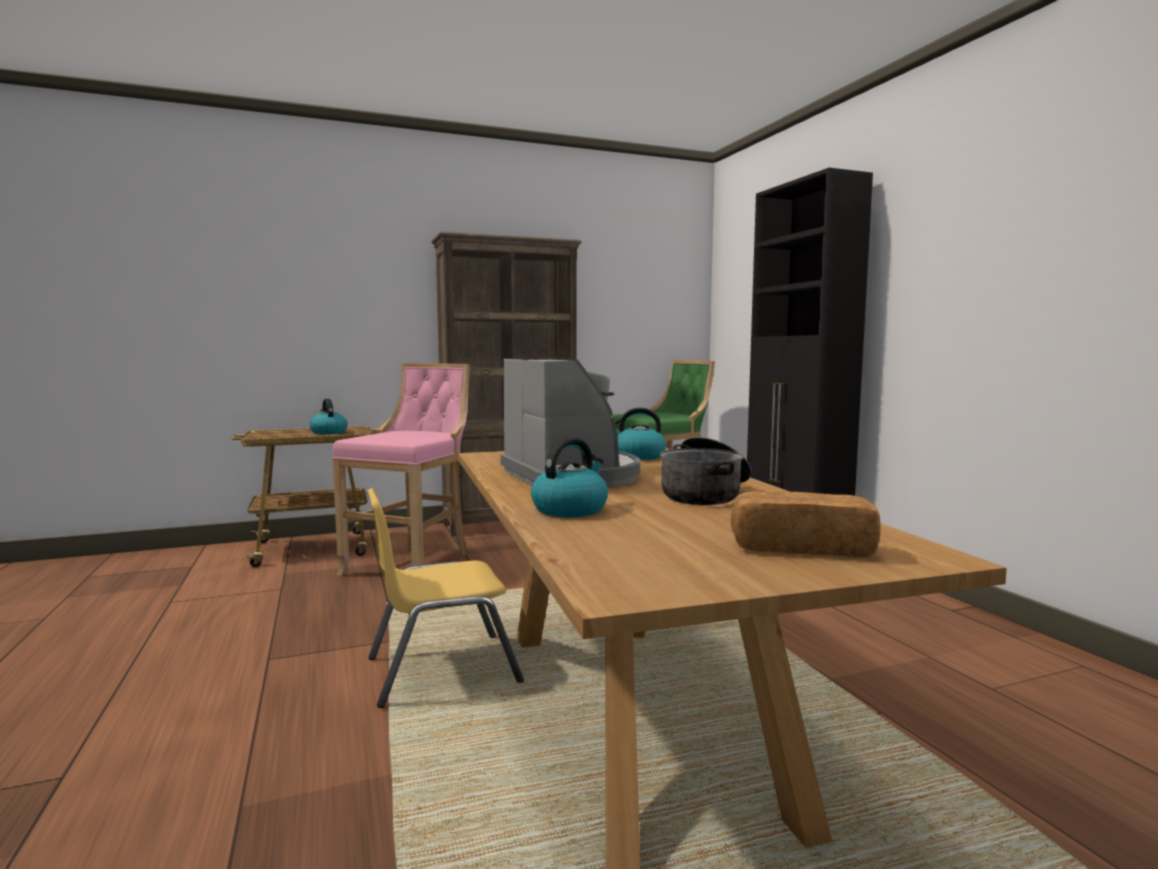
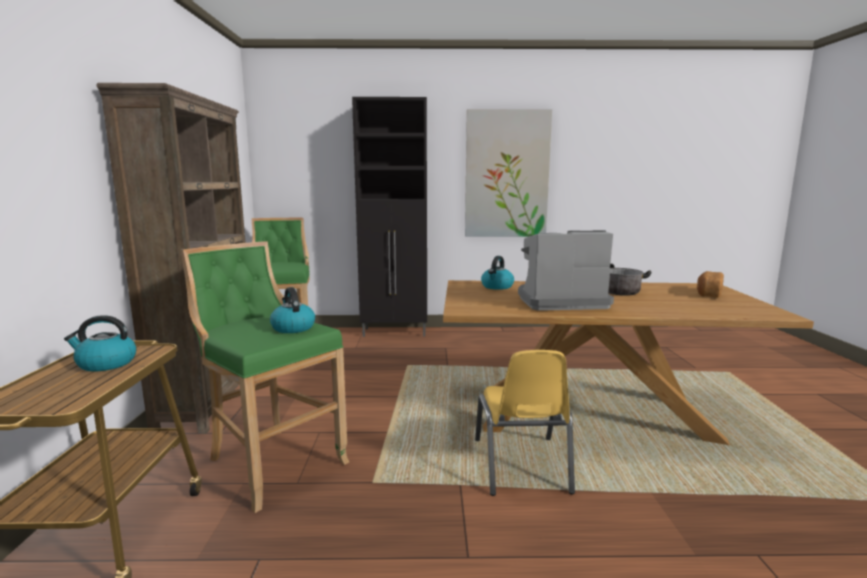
camera: 70 degrees left, 5 degrees up
(413, 564) = (272, 462): pink stool -> green stool
(570, 509) = (650, 309): kettle -> kettle (292, 328)
(1001, 282) = (507, 174): none -> picture

